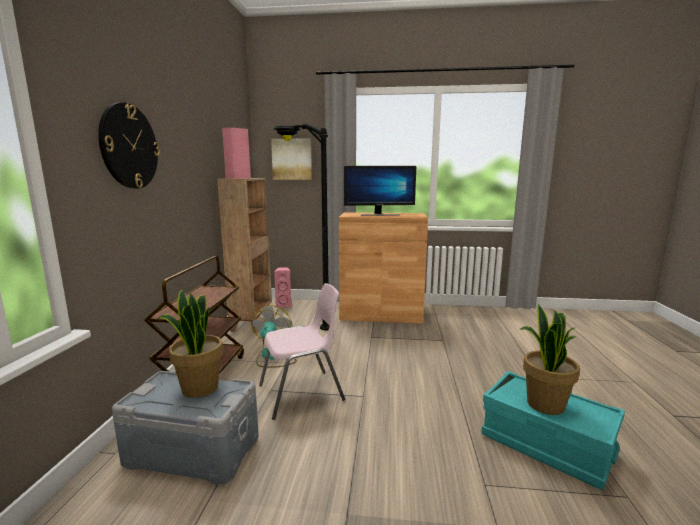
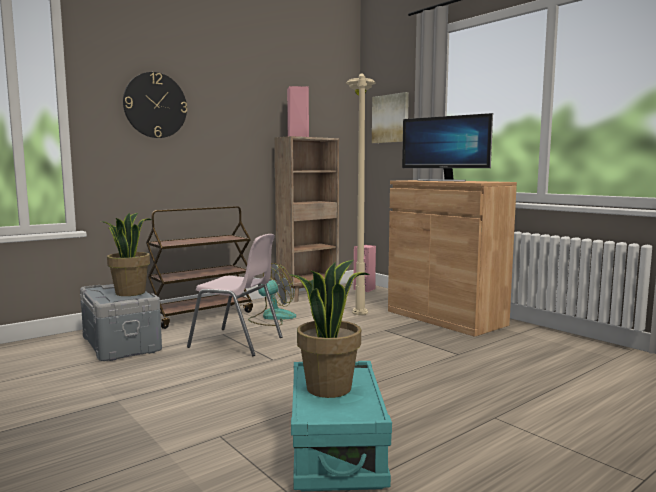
camera: 45 degrees right, 5 degrees down
(302, 317) = (359, 301): black floor lamp -> beige floor lamp

